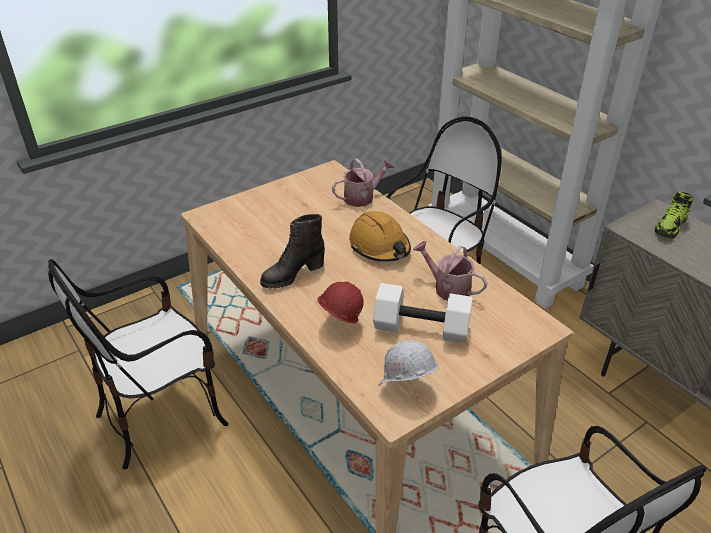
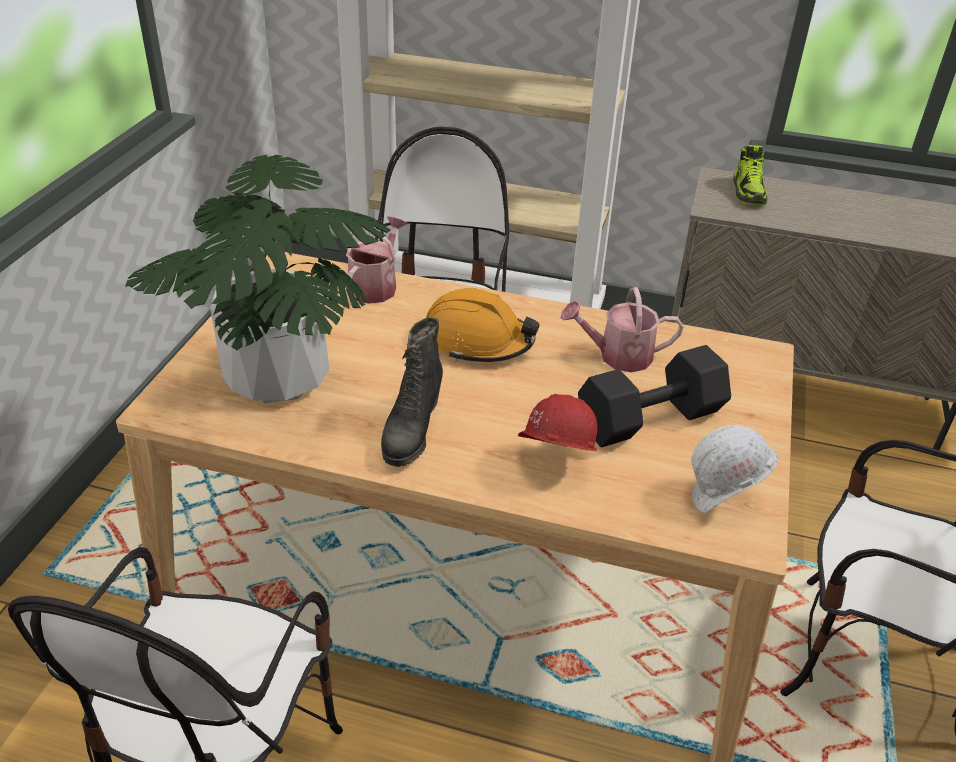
camera: 40 degrees left, 0 degrees up
(264, 223) = (277, 378): none -> potted plant
(422, 327) = (650, 417): white dumbbell -> black dumbbell

